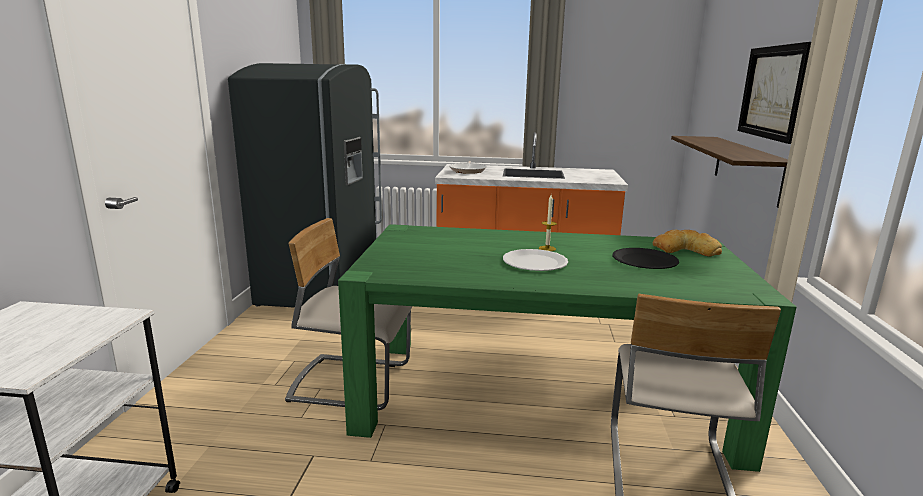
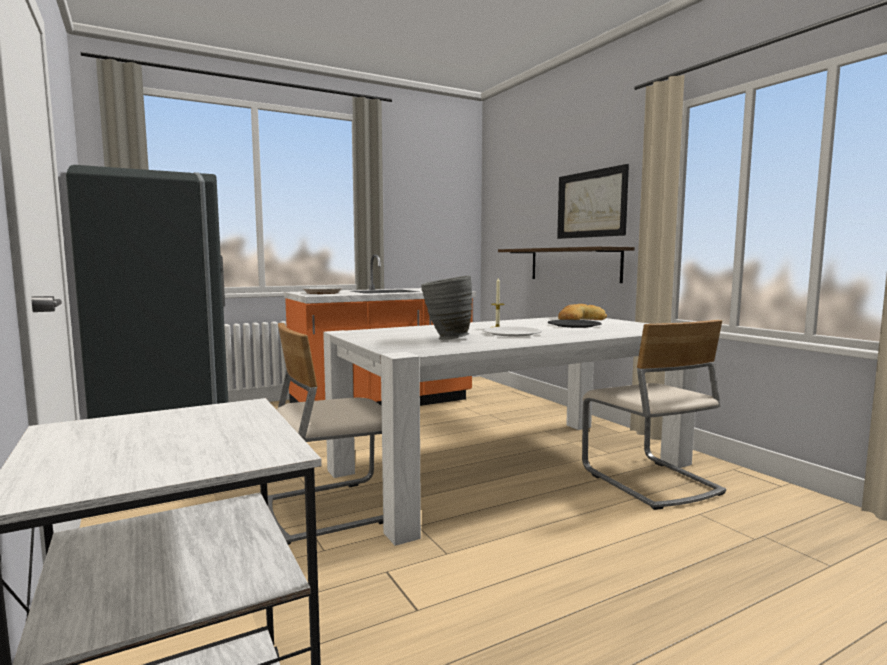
camera: 35 degrees left, 10 degrees down
(451, 258) = (445, 339): none -> grey vase
(542, 396) = (512, 467): green dining table -> white dining table

